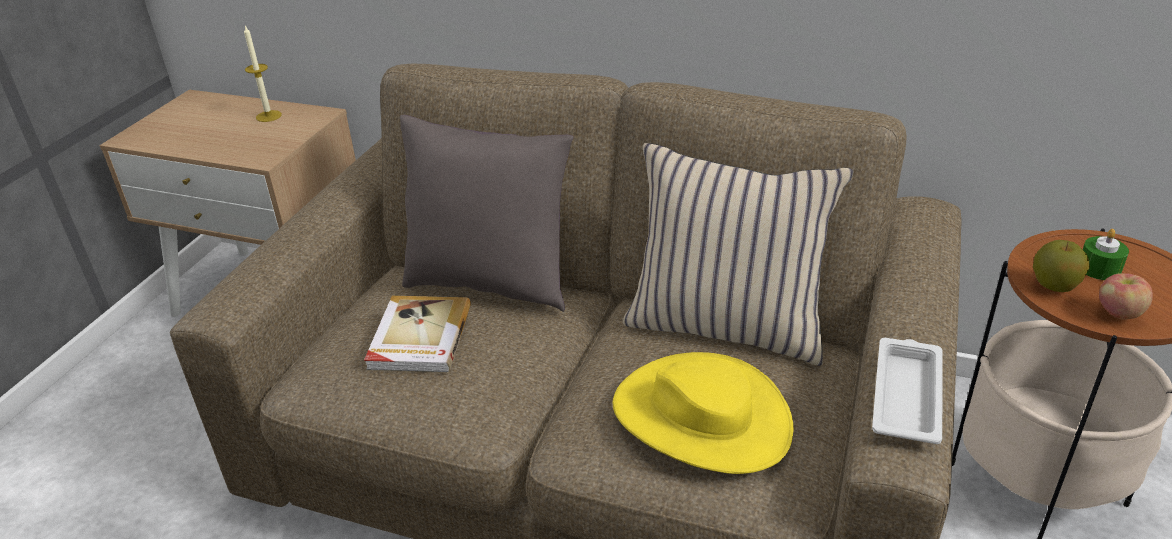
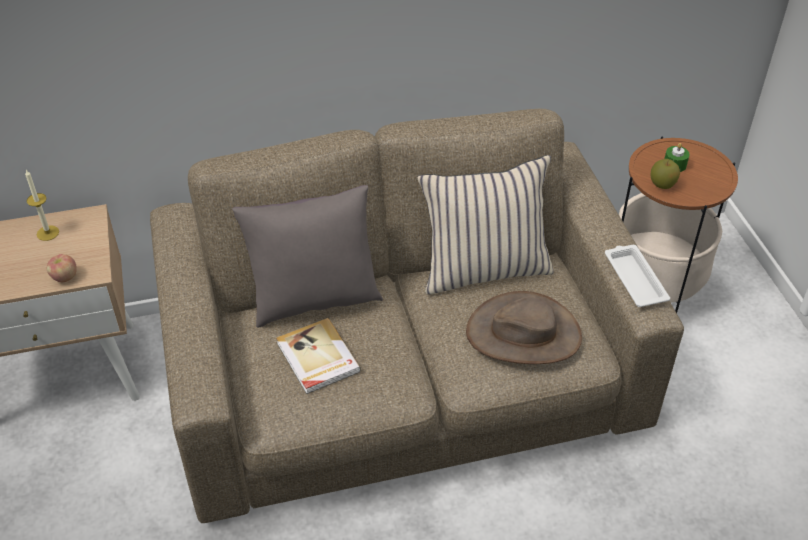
camera: 35 degrees left, 10 degrees up
(701, 416) = (523, 333): yellow hat -> brown hat
(1118, 313) = (699, 190): apple -> apple (64, 277)

